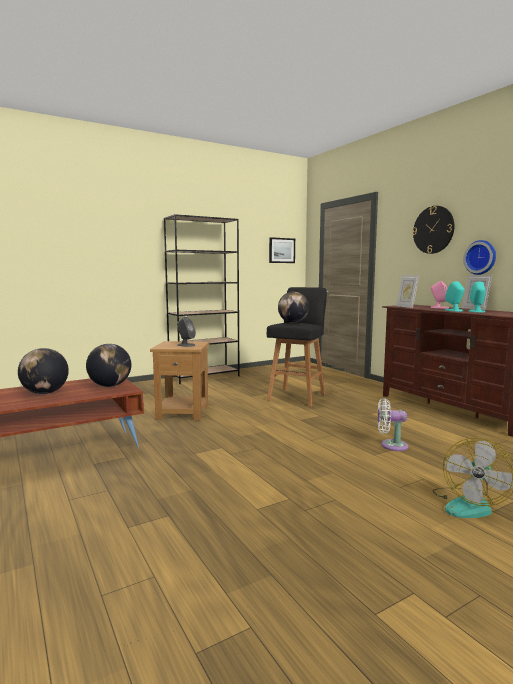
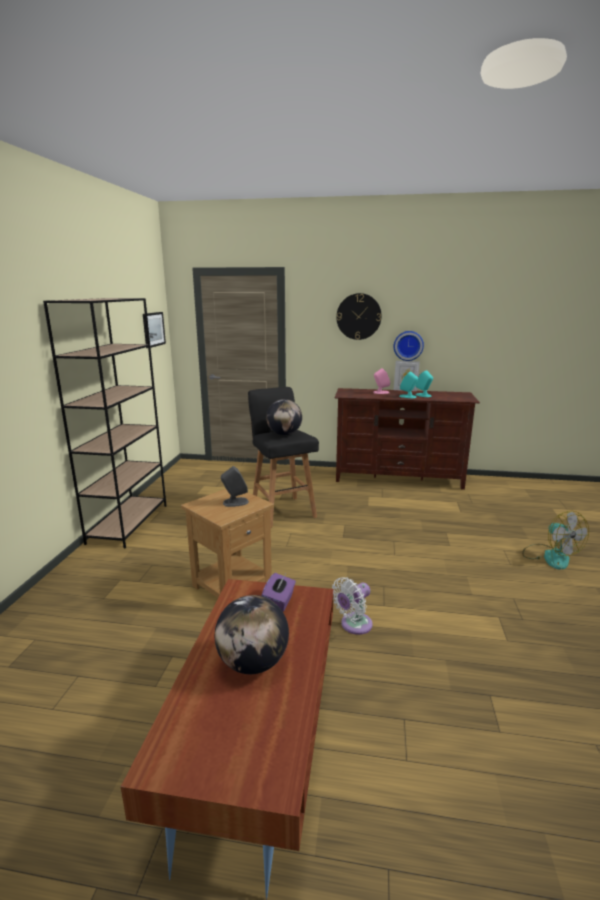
camera: 50 degrees left, 10 degrees up
(110, 386) = (279, 602): globe -> purple tissue box
(391, 445) = (439, 531): white fan -> white fan (354, 625)
(406, 307) = (357, 395): picture frame -> none

